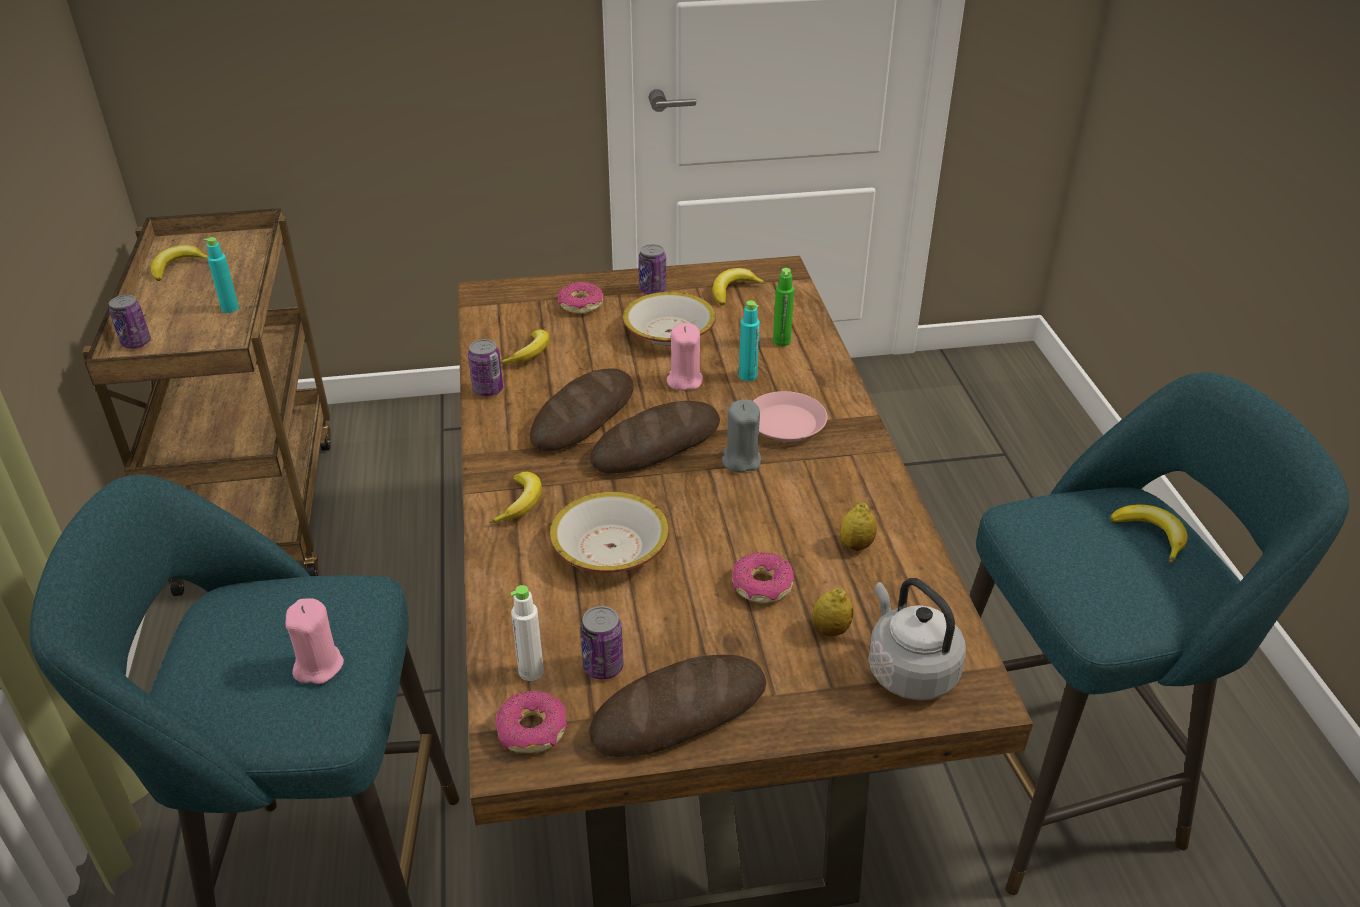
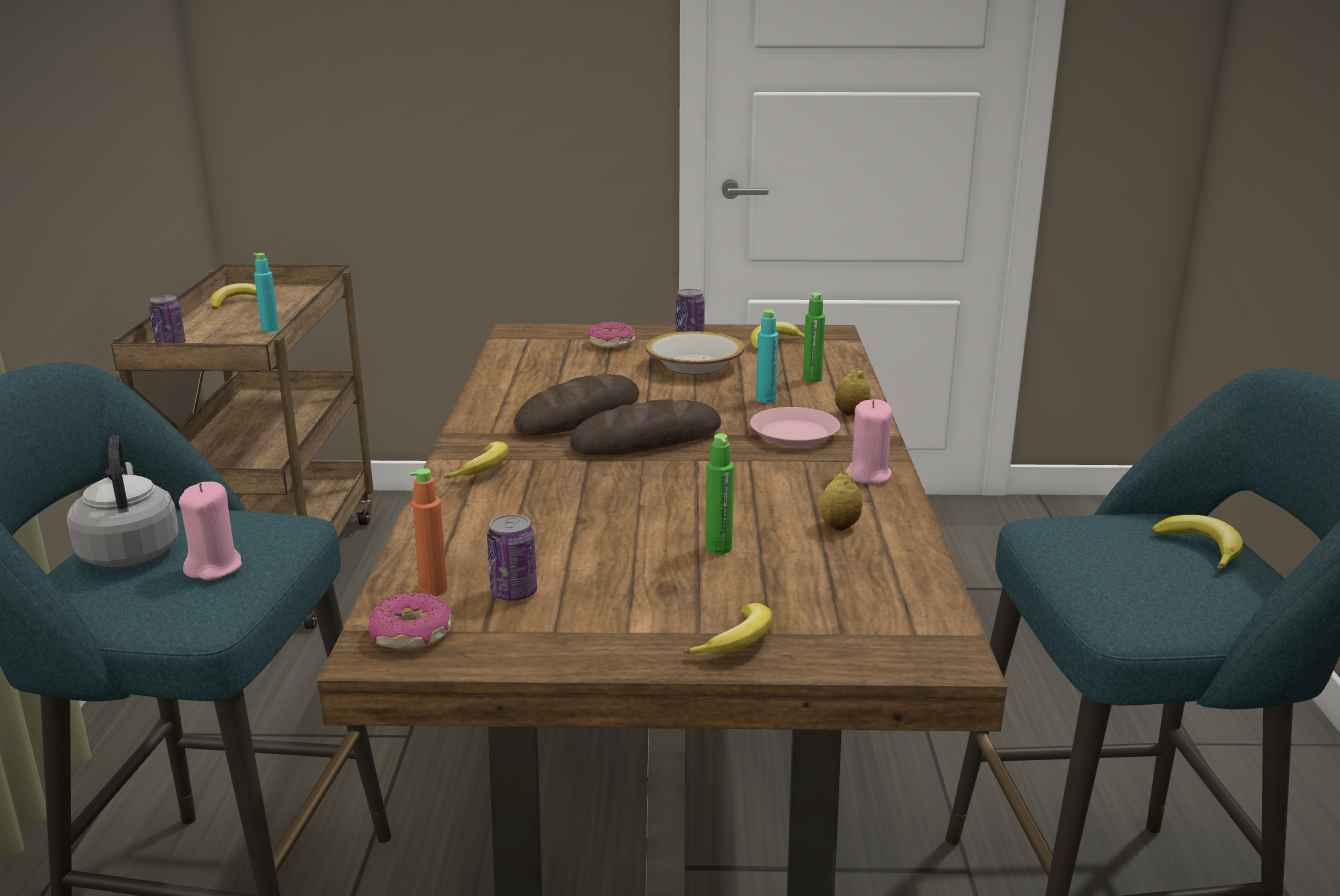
camera: 10 degrees right, 15 degrees down
(488, 390) = (489, 392): can -> none
(530, 353) = (544, 371): banana -> banana (737, 642)
(531, 671) = (433, 589): white bottle -> orange bottle
(611, 548) = (564, 507): bowl -> none
(679, 713) = (582, 636): bread -> none
(684, 380) = (696, 398): pink candle -> pink candle (867, 475)
(741, 460) = (733, 456): grey candle -> none
(761, 586) = (718, 548): donut -> green bottle
(830, 630) = (785, 588): lemon -> lemon (851, 413)
(908, 670) = (866, 627): grey kettle -> grey kettle (130, 551)

